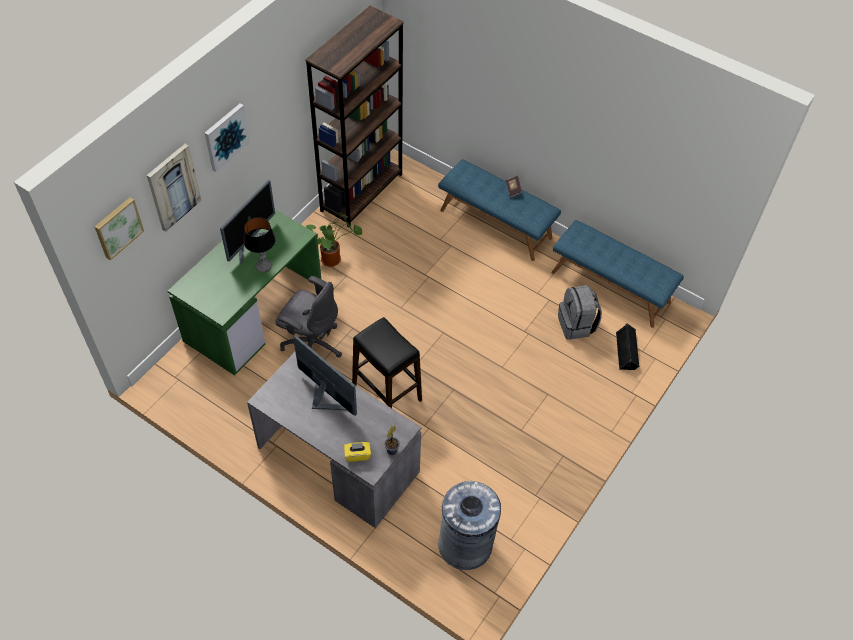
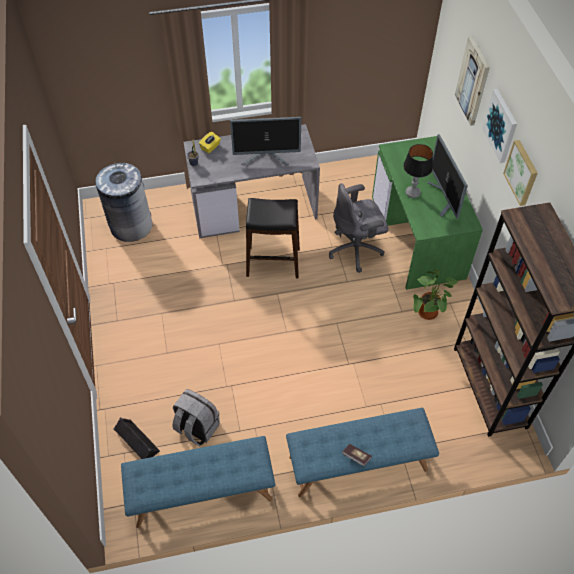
camera: 135 degrees right, 0 degrees up
(117, 227) = (452, 34): picture -> picture (522, 172)

